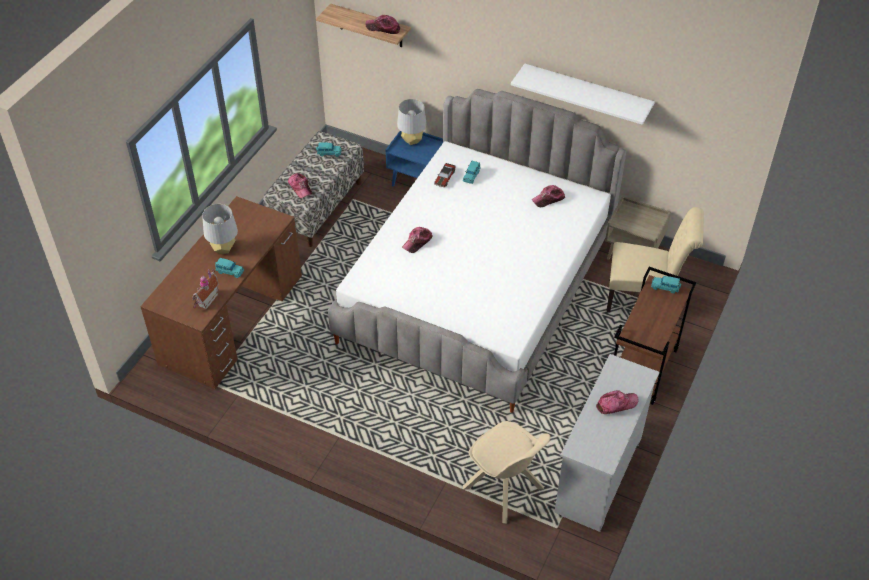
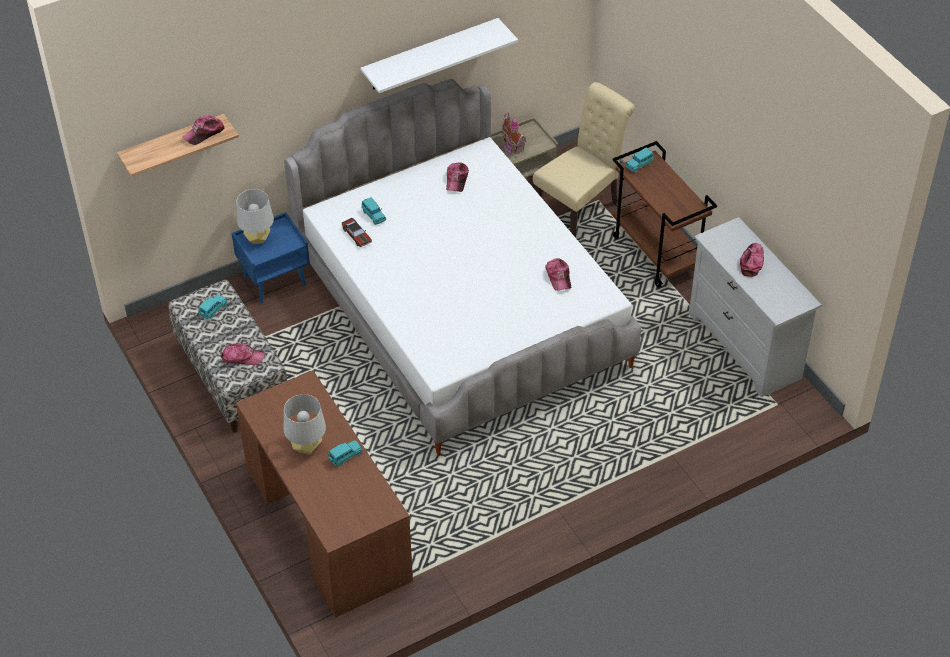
camera: 55 degrees left, 0 degrees up
(206, 300) = (368, 493): toy house -> toy house (512, 146)
(417, 242) = (425, 299): cap -> cap (558, 277)
(505, 489) = (711, 418): beige chair -> none

